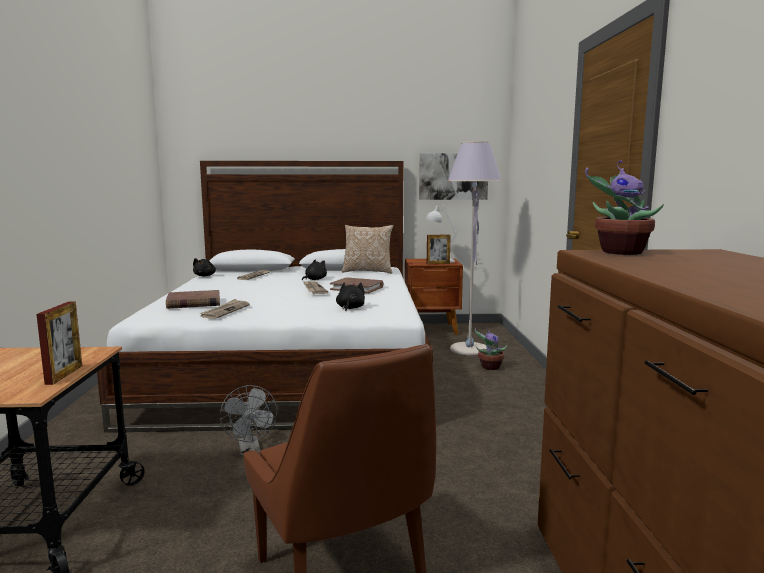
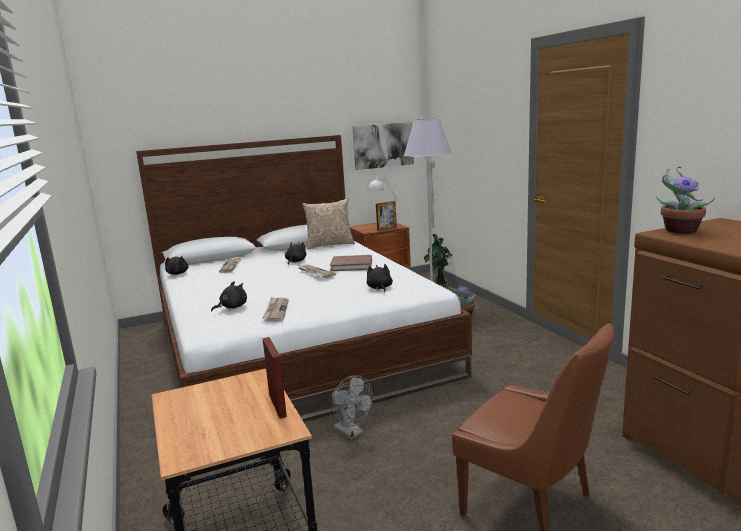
camera: 20 degrees left, 5 degrees up
(194, 303) = (232, 307): brown book -> black plush toy
(498, 334) = (439, 283): none -> potted plant

